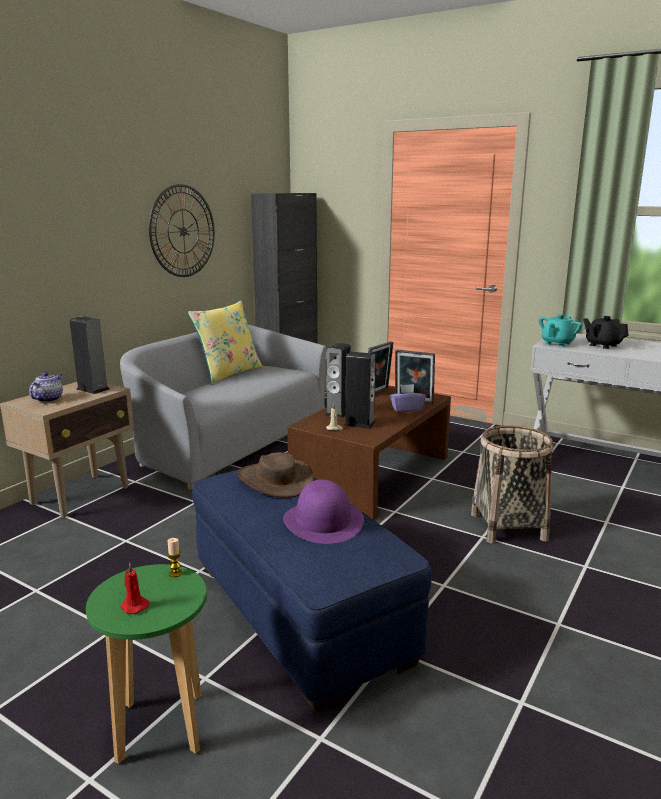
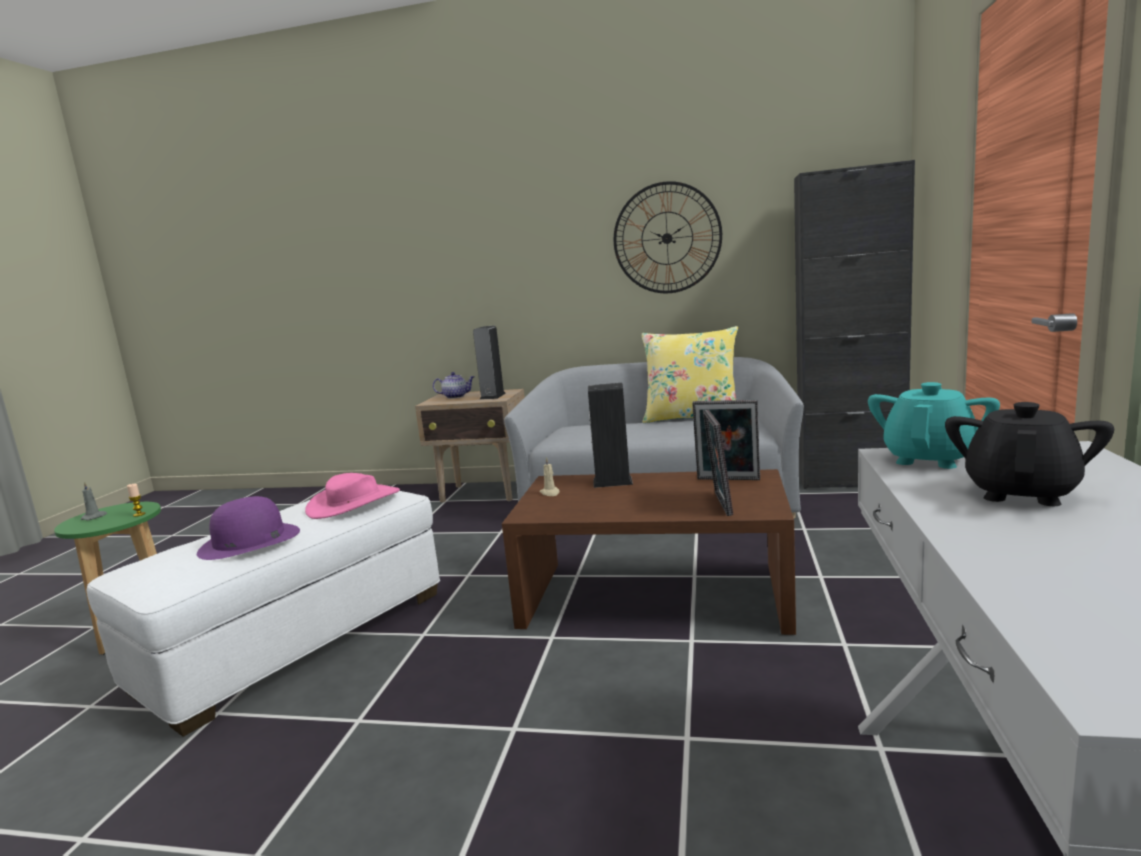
camera: 70 degrees right, 5 degrees down
(133, 606) = (95, 517): red candle -> grey candle
(275, 480) = (354, 502): brown hat -> pink hat
(298, 611) = (296, 639): blue ottoman -> white ottoman
(359, 423) = (581, 499): speaker -> none
(406, 409) = (676, 507): purple tissue box -> none
(509, 526) = (565, 751): basket -> none
(557, 343) = (929, 459): turquoise teapot -> turquoise teapot turned 105 degrees clockwise

